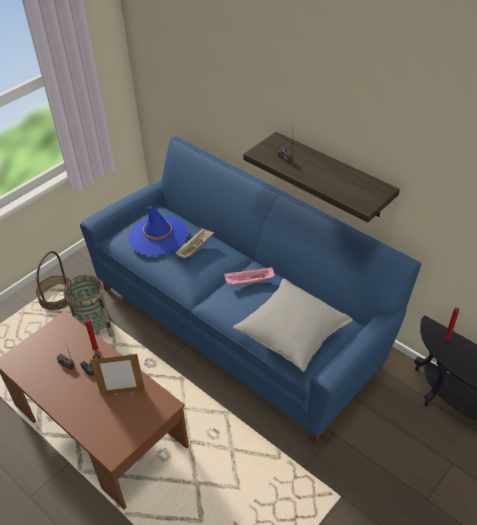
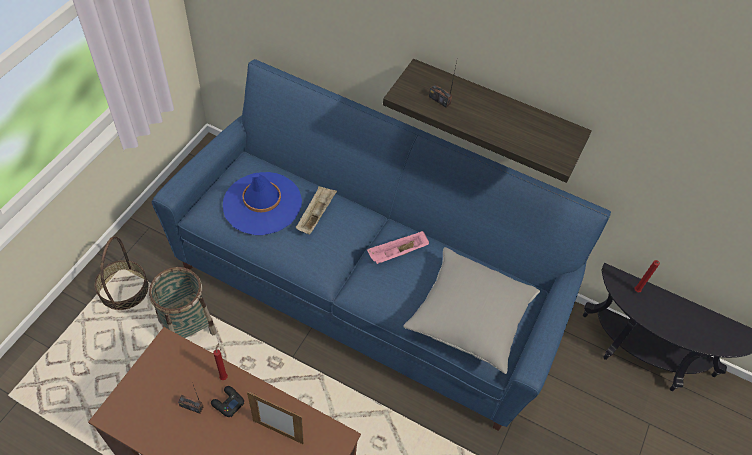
camera: 20 degrees left, 10 degrees up
(122, 392) = (278, 432): picture frame -> picture frame turned 45 degrees clockwise

